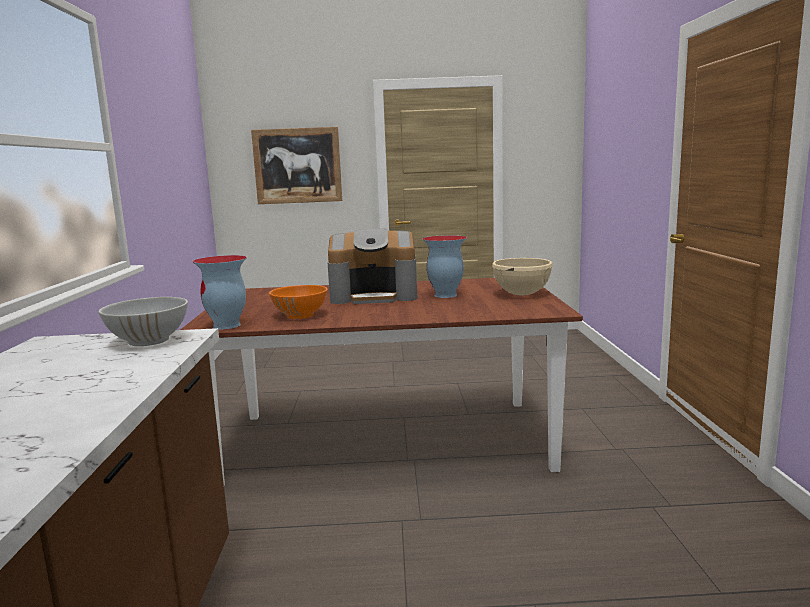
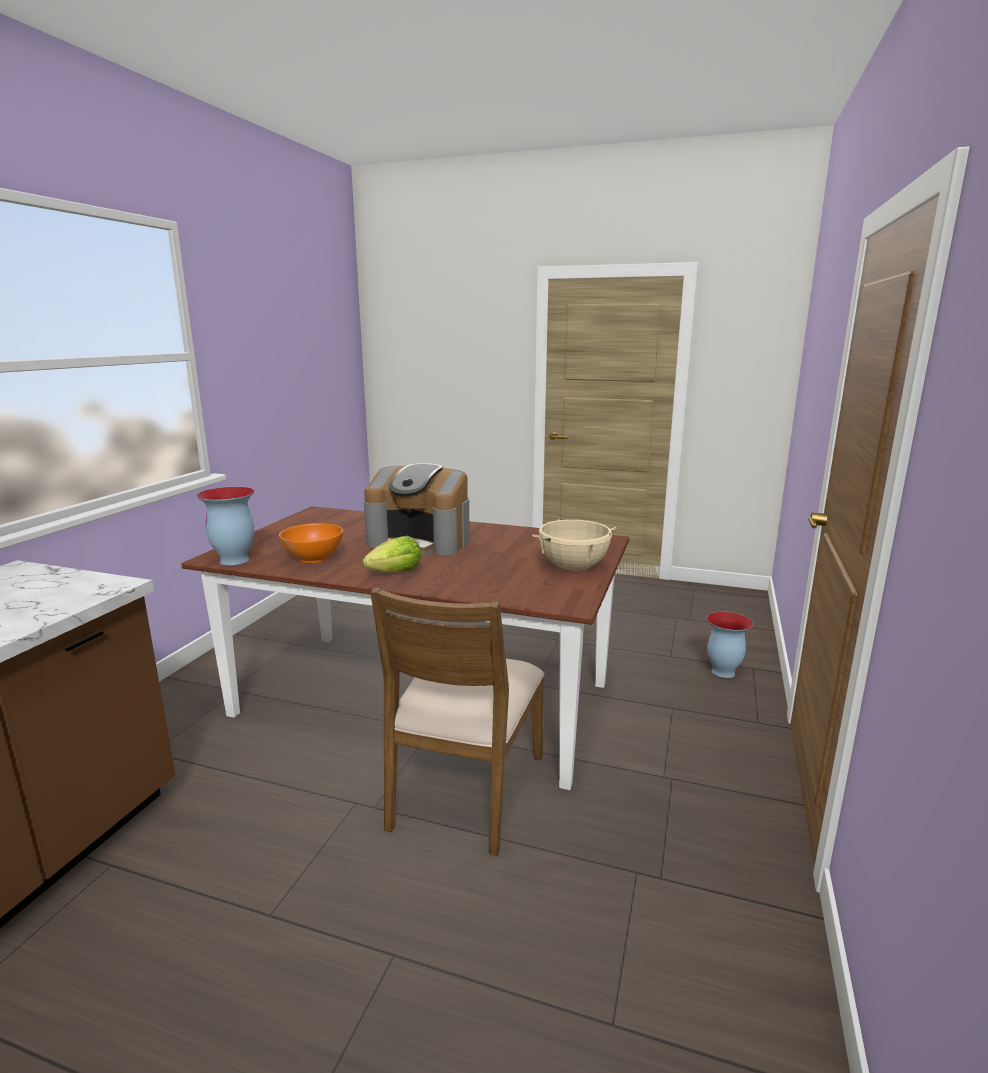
camera: 20 degrees right, 5 degrees up
(149, 340) = (75, 586): white bowl -> none
(297, 165) = (450, 363): picture -> none
(390, 313) = (396, 572): none -> lettuce
(445, 295) = (491, 553): vase -> vase (723, 672)
(482, 490) = (465, 790): none -> brown chair

